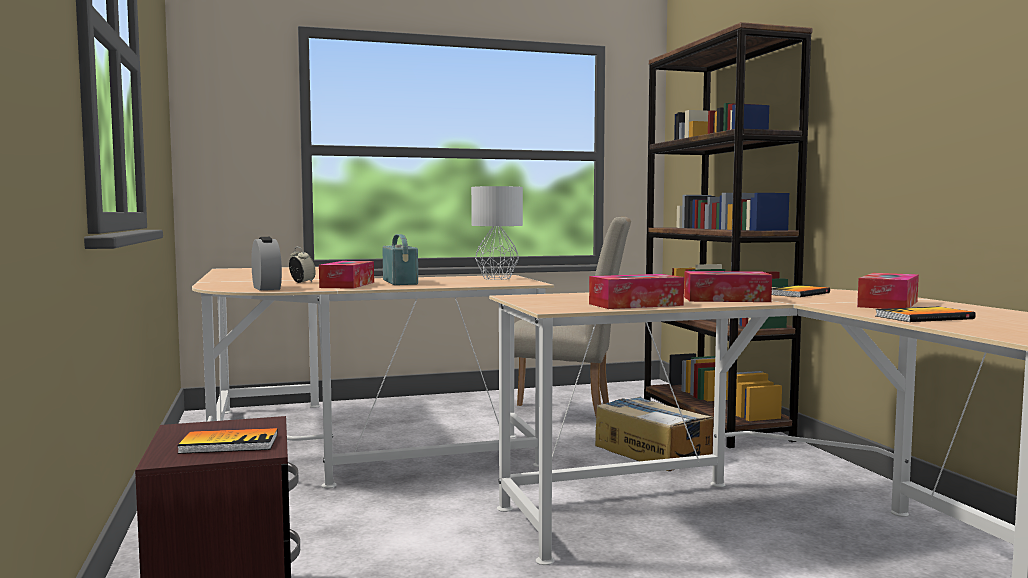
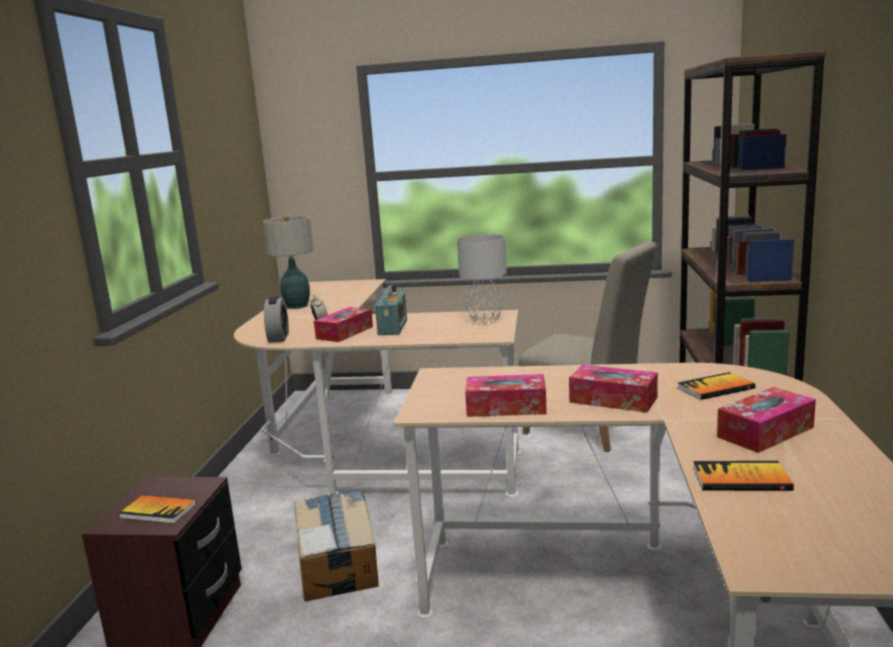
camera: 25 degrees right, 10 degrees up
(242, 276) = (296, 306): none -> table lamp
(652, 451) = (629, 491): cardboard box -> cardboard box (337, 561)

